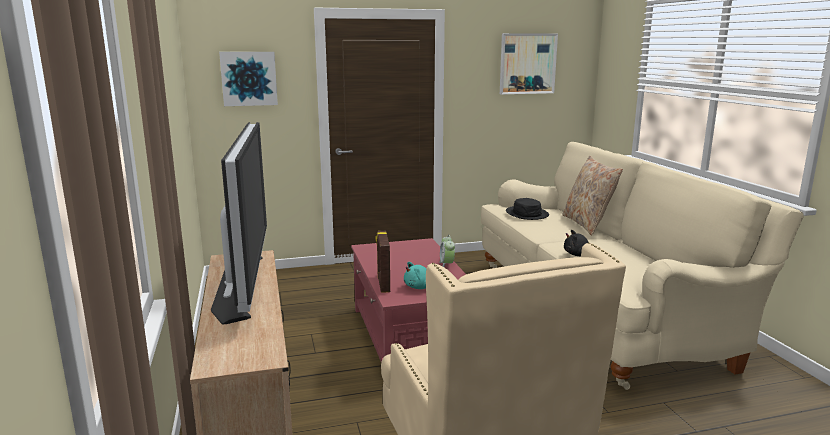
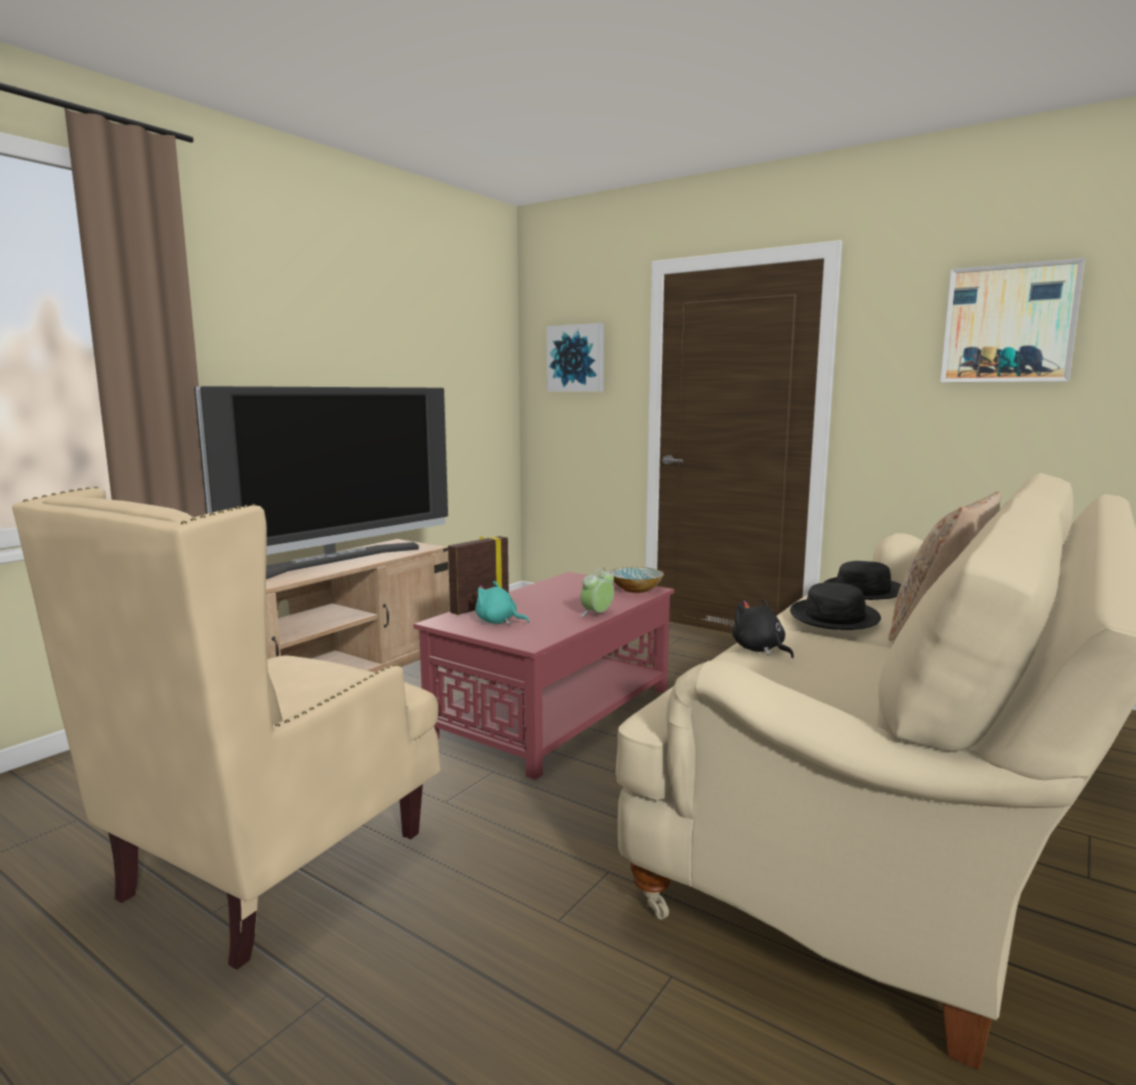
camera: 50 degrees right, 5 degrees down
(419, 244) = (637, 589): none -> bowl
(555, 230) = (834, 616): none -> black hat

